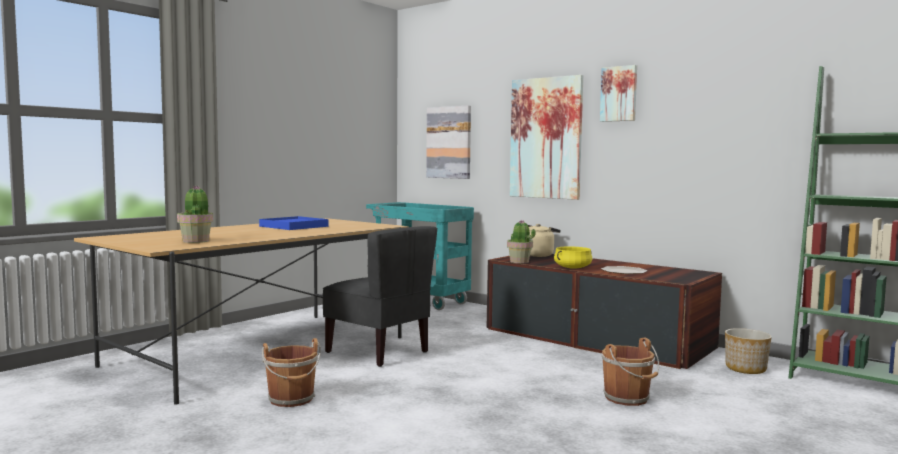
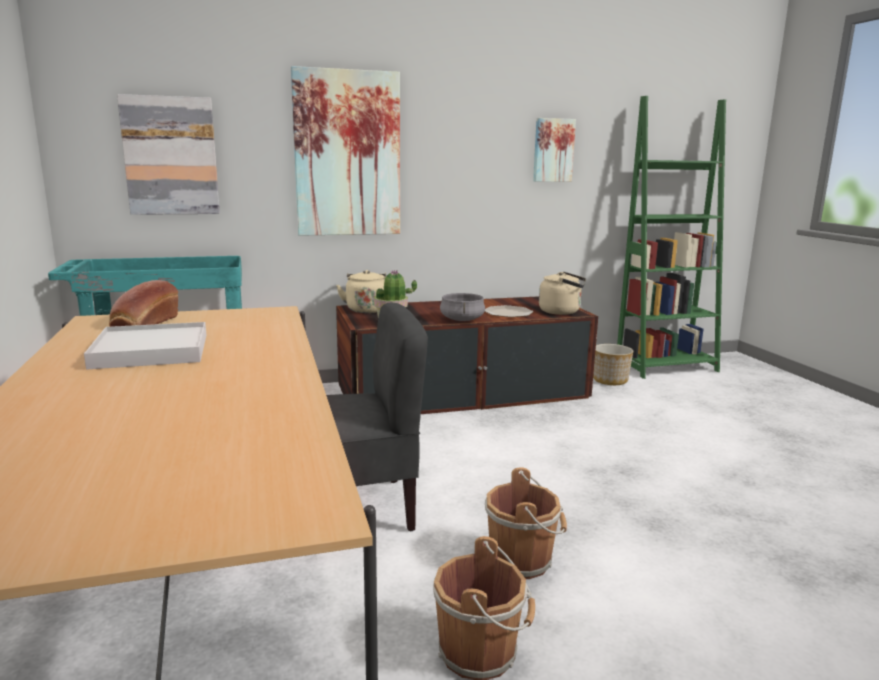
camera: 55 degrees left, 10 degrees up
(196, 241) = (228, 455): potted plant -> none
(294, 226) = (151, 351): blue tray -> white tray
(330, 222) = (144, 323): none -> bread
(572, 268) = (462, 319): yellow cooking pot -> grey cooking pot
(619, 94) = (446, 102): picture -> picture (553, 150)
(628, 398) = (647, 444): brown bucket -> brown bucket (522, 560)
(671, 278) = (562, 312): none -> beige kettle

